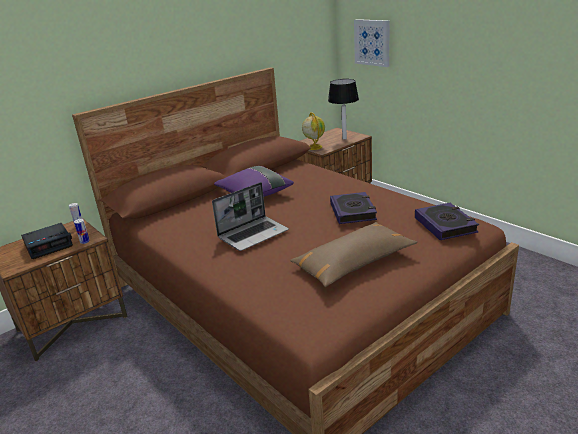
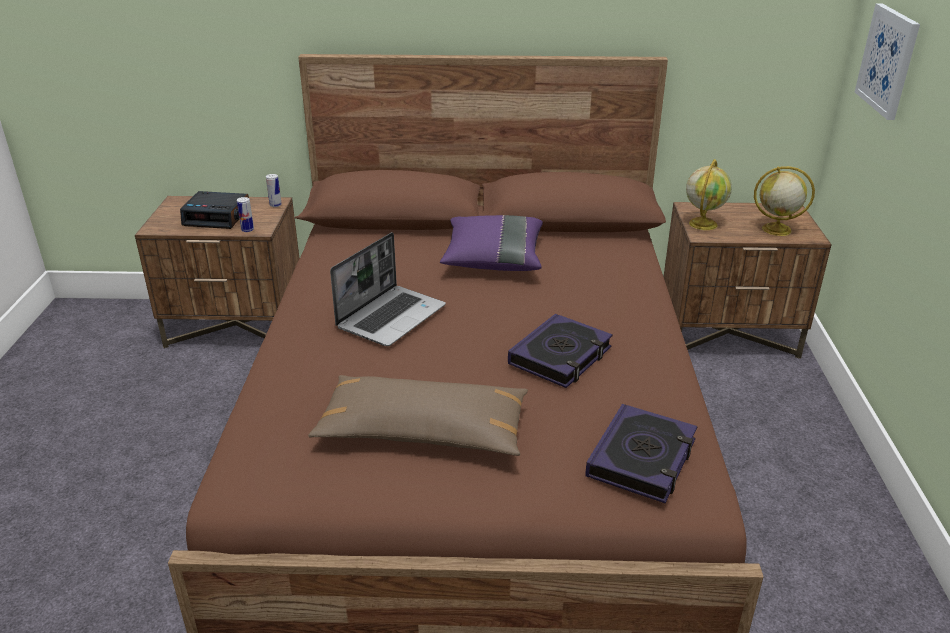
camera: 40 degrees right, 5 degrees up
(253, 234) = (391, 316): laptop -> laptop turned 60 degrees counterclockwise
(344, 139) = (775, 229): table lamp -> globe

